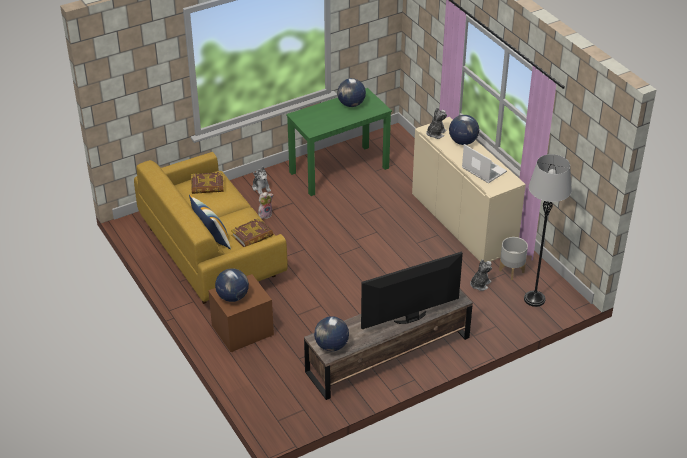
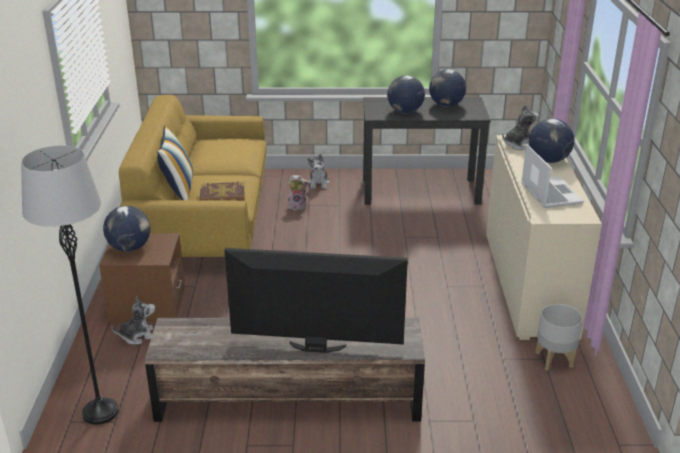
camera: 30 degrees right, 10 degrees down
(207, 186) = (231, 146): book -> none
(331, 346) = (177, 340): globe -> globe (405, 112)
(339, 170) = (421, 191): green desk -> black desk
(479, 284) = (493, 359): plush toy -> plush toy (138, 336)
(534, 299) = (562, 407): grey floor lamp -> grey floor lamp (100, 412)

